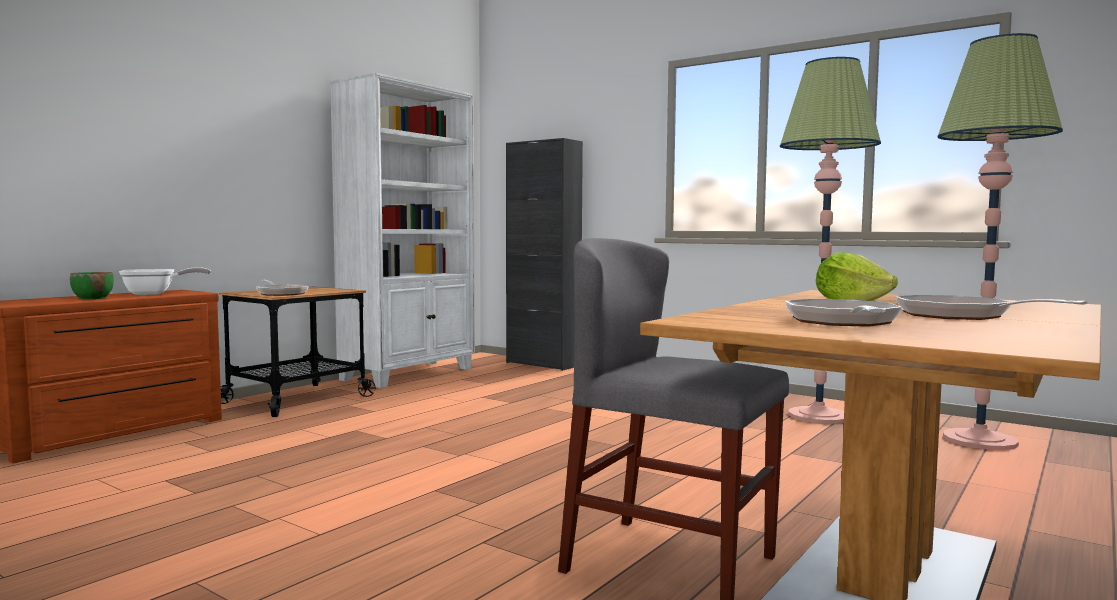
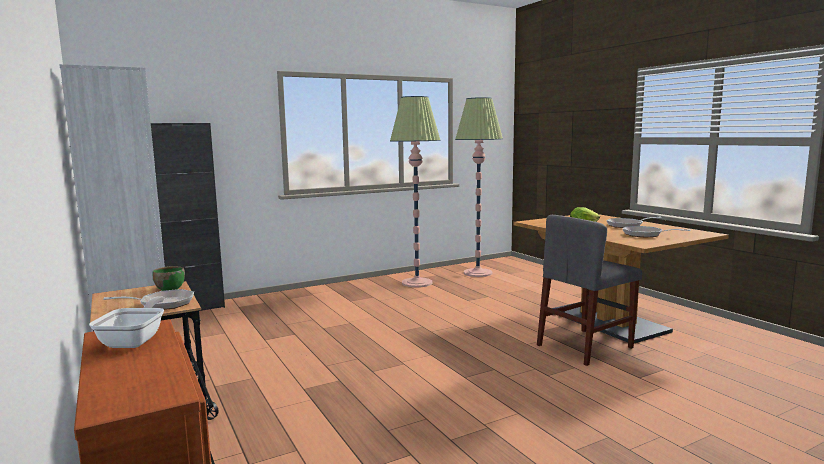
camera: 65 degrees left, 5 degrees up
(93, 298) = (146, 364): green bowl -> green bowl (170, 289)

